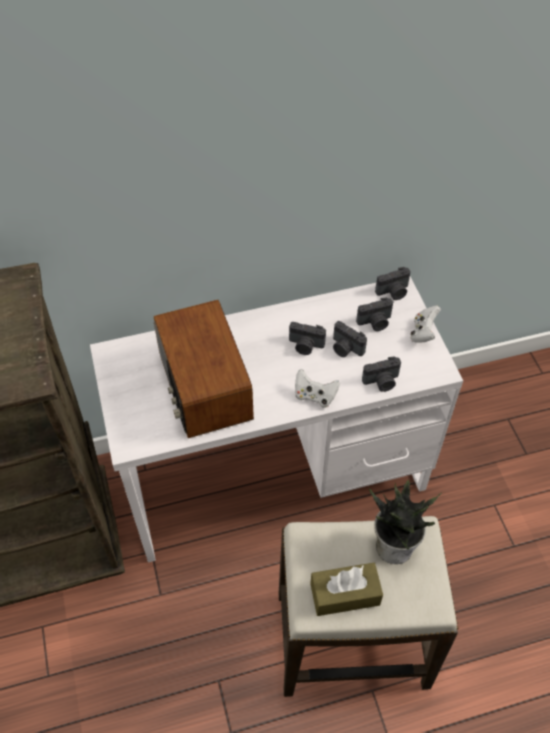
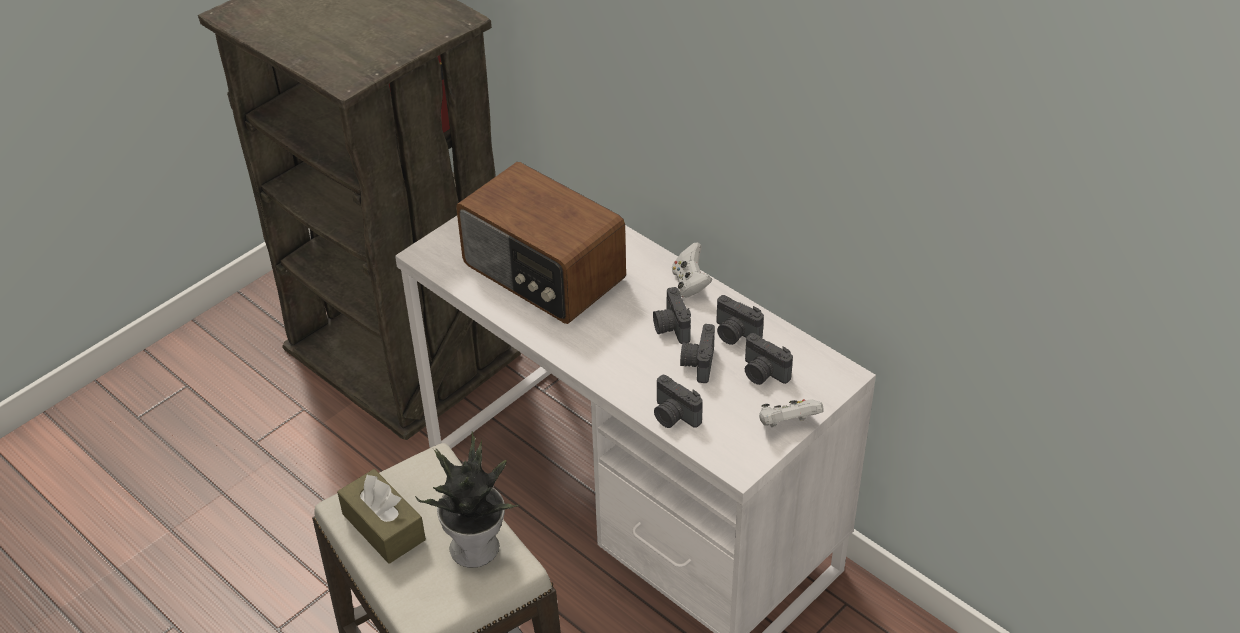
camera: 60 degrees right, 10 degrees down
(203, 387) = (542, 273): radio -> radio turned 90 degrees counterclockwise
(314, 396) = (603, 366): white game controller -> white game controller (690, 284)
(393, 292) = (830, 370): camera -> camera (734, 334)

